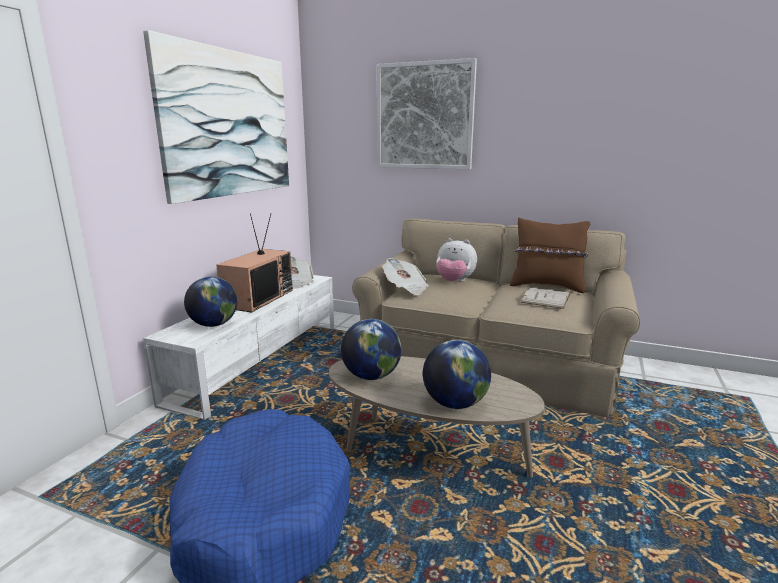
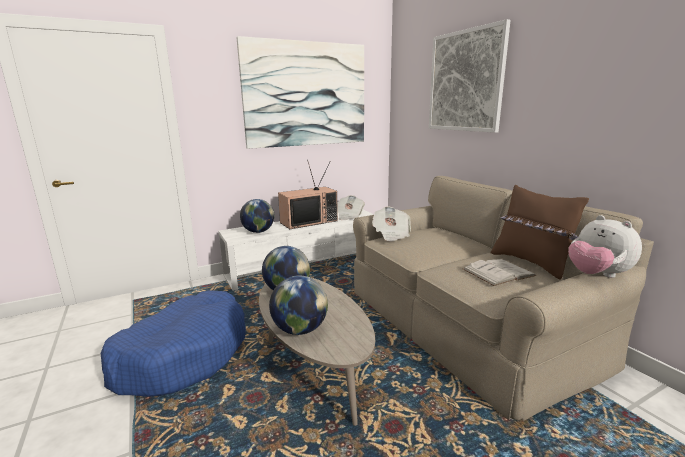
camera: 40 degrees right, 0 degrees up
(454, 282) = (442, 238): plush toy -> plush toy (597, 275)

